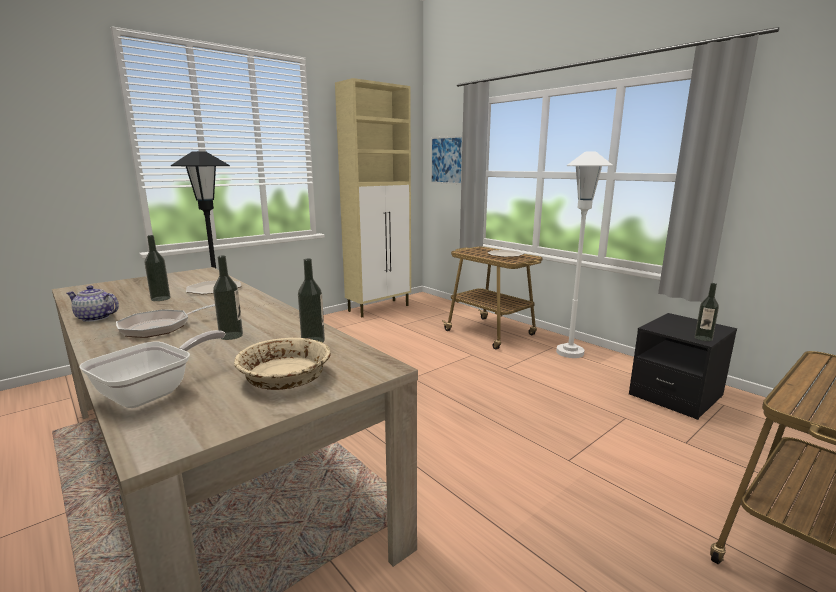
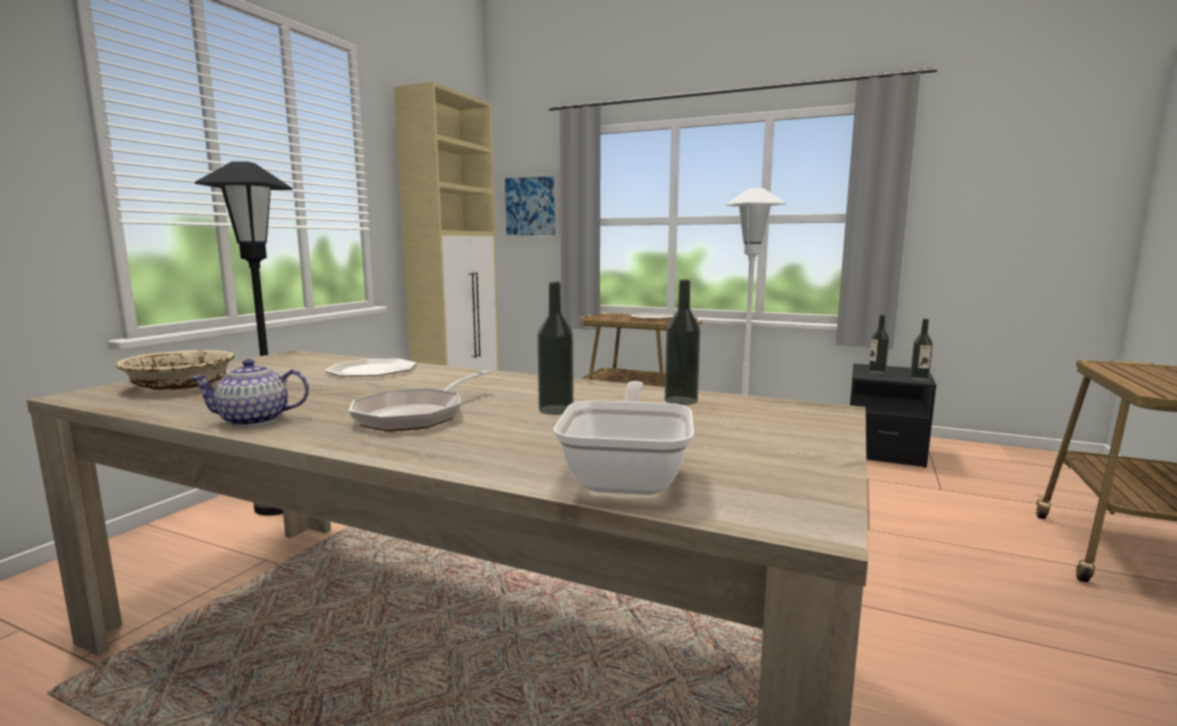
camera: 25 degrees left, 5 degrees down
(160, 298) = (310, 388): bottle -> bottle (877, 372)
(285, 377) = (753, 434): beige bowl -> beige bowl (181, 385)

